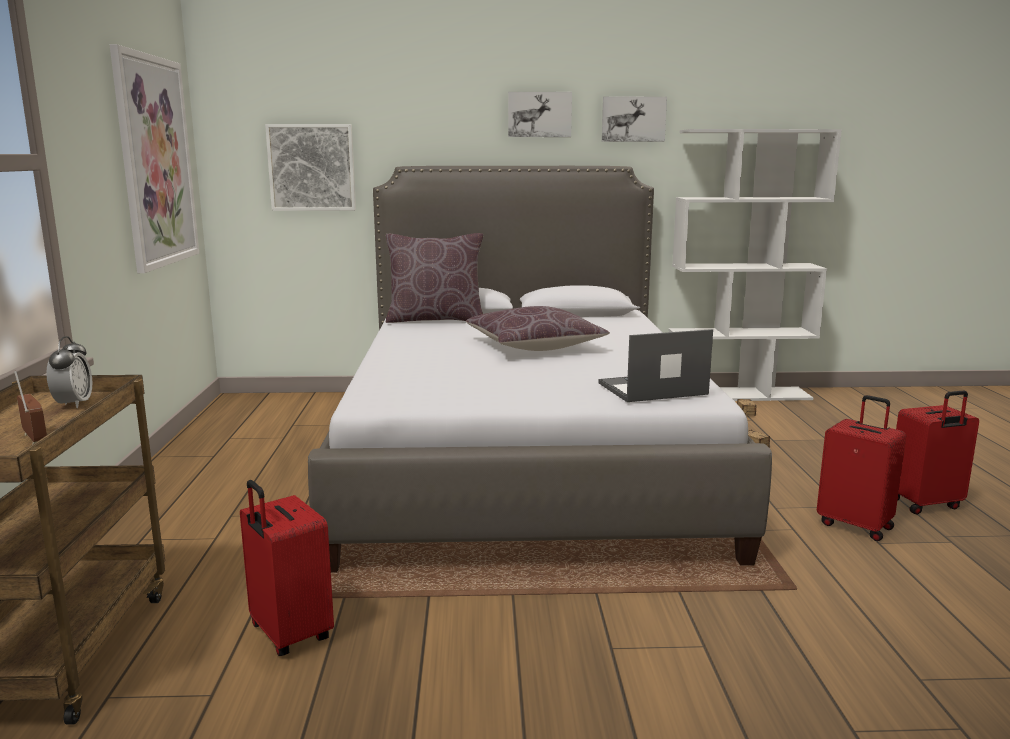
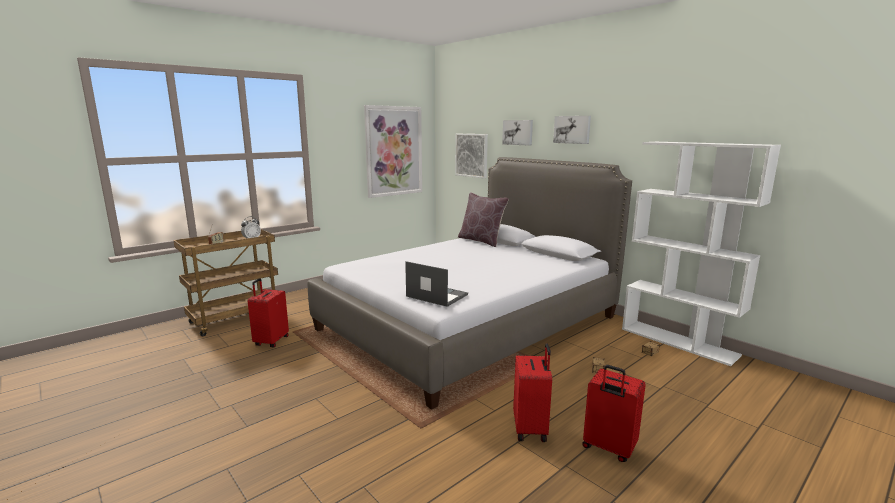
camera: 50 degrees right, 0 degrees up
(534, 346) = (470, 263): brown pillow -> none
(633, 119) = (627, 133): picture -> picture (518, 132)

